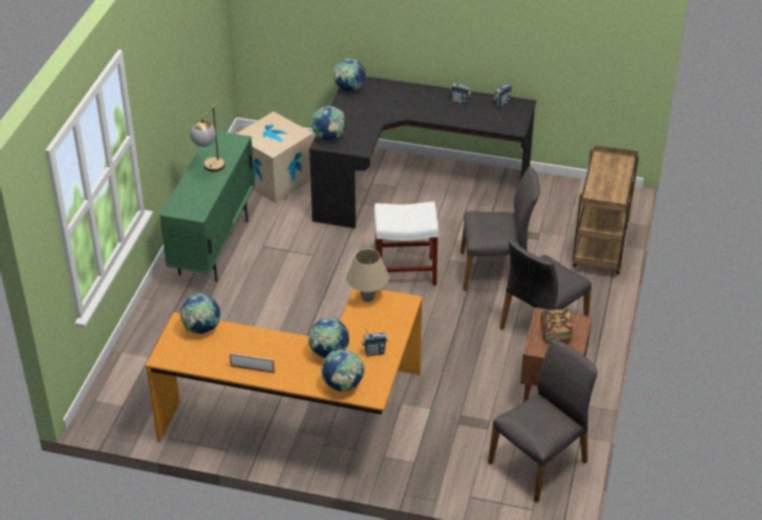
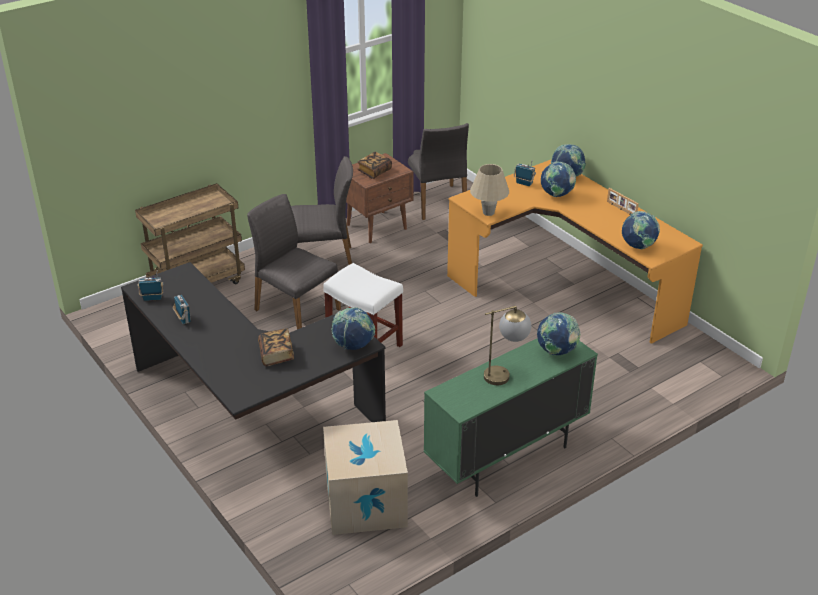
camera: 140 degrees left, 5 degrees down
(349, 89) = (259, 389): globe -> globe (556, 352)
(369, 110) = (276, 355): none -> book
(539, 462) = (436, 202): grey chair -> grey chair turned 105 degrees counterclockwise

